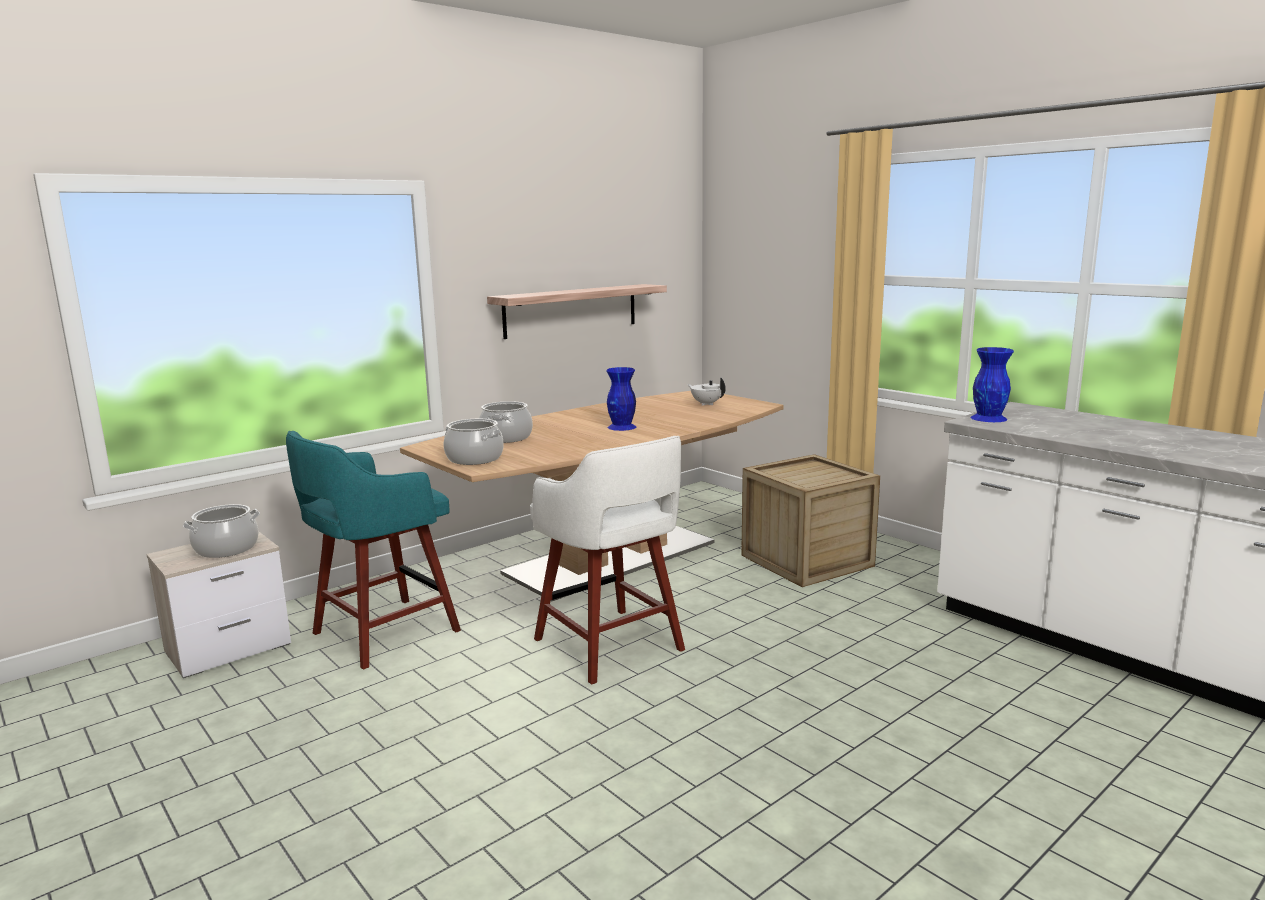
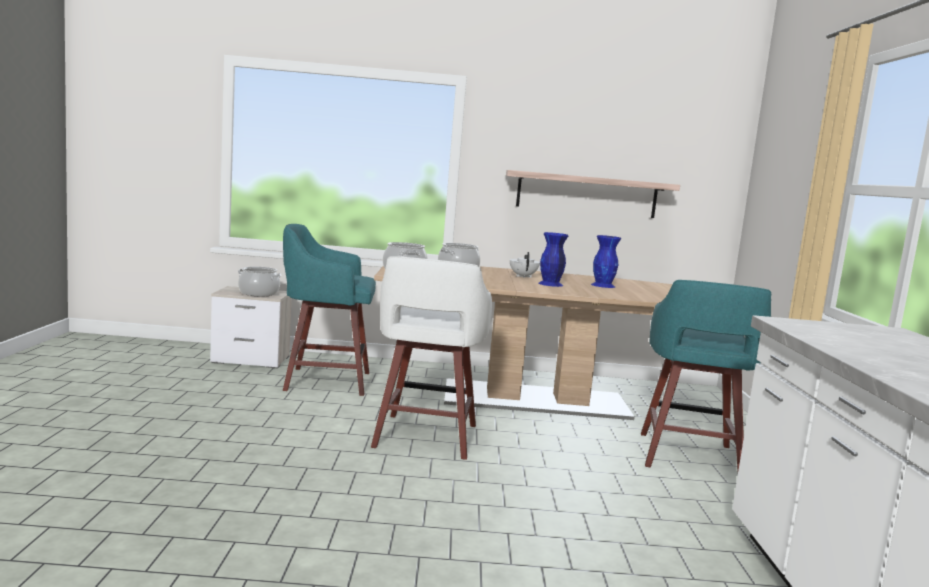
camera: 40 degrees right, 5 degrees down
(706, 404) = (666, 291): white teapot -> white teapot (523, 276)
(806, 561) = (689, 457): crate -> turquoise stool
(989, 418) = (812, 324): blue vase -> blue vase (603, 285)

